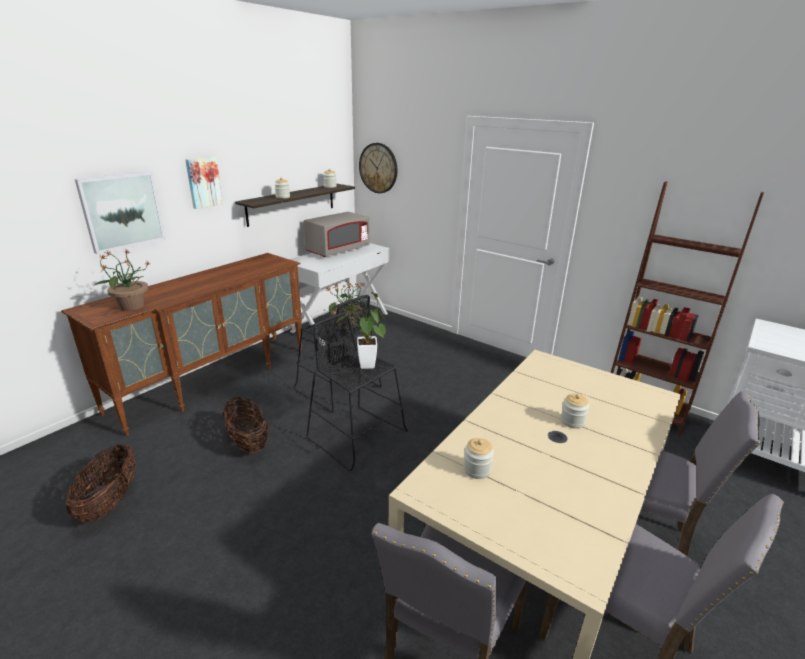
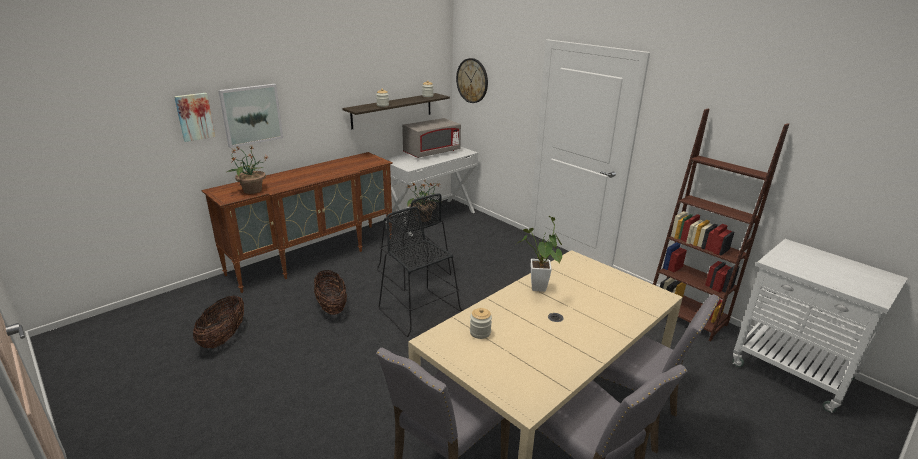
camera: 10 degrees right, 0 degrees up
(203, 182) = (316, 92): picture -> picture (194, 116)
(367, 367) = (428, 253): potted plant -> potted plant (538, 290)
(572, 421) = (573, 307): jar -> none

